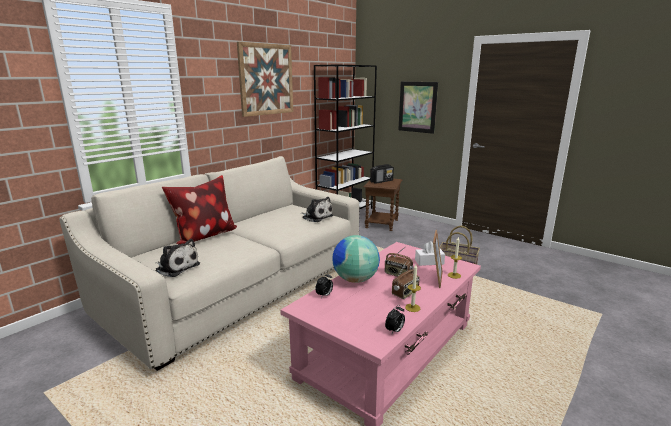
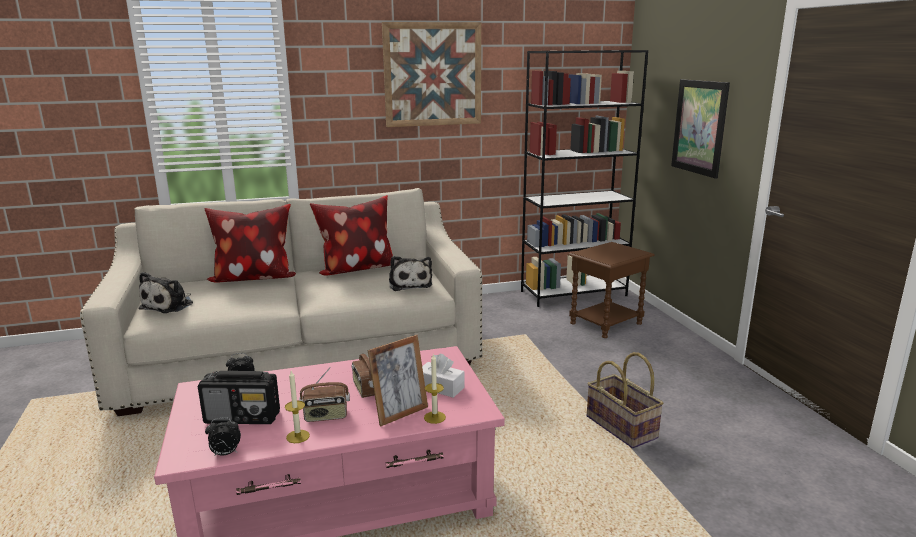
camera: 35 degrees right, 0 degrees up
(176, 267) = (169, 305): plush toy -> plush toy turned 45 degrees clockwise
(267, 216) = (356, 269): none -> pillow
(355, 279) = (307, 377): globe -> none
(381, 181) = (610, 251): radio -> radio (243, 418)

